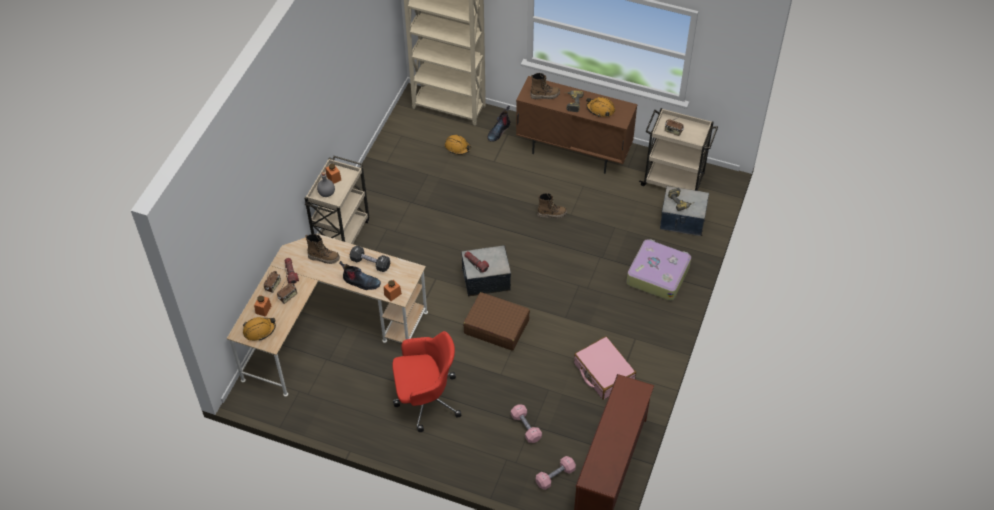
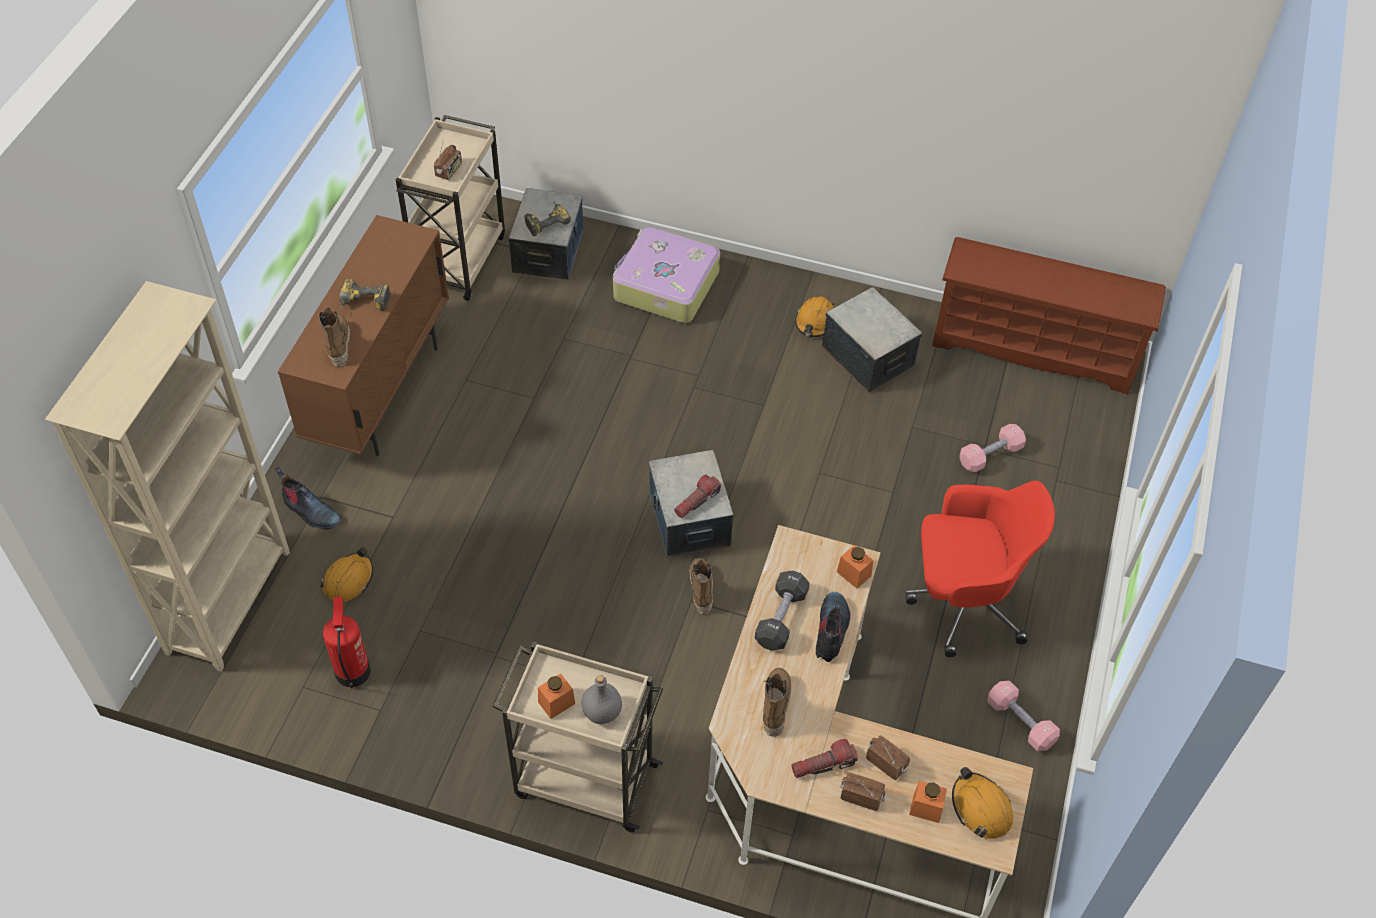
camera: 95 degrees left, 0 degrees up
(408, 152) = (353, 671): none -> fire extinguisher
(425, 399) = (963, 601): red office chair -> red office chair turned 105 degrees clockwise
(496, 326) = (793, 501): brown suitcase -> none
(552, 214) = (532, 425): boot -> boot (701, 589)
(555, 476) = (1071, 417): pink dumbbell -> pink dumbbell (1020, 722)
(600, 109) = (385, 264): orange hard hat -> orange hard hat (815, 322)
(603, 373) = (868, 356): pink suitcase -> storage box

